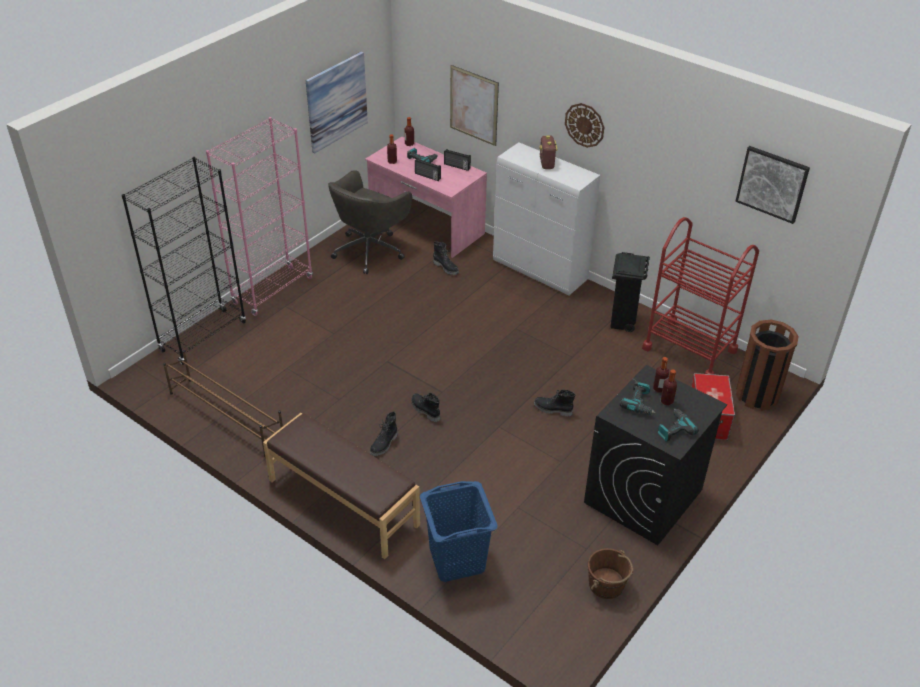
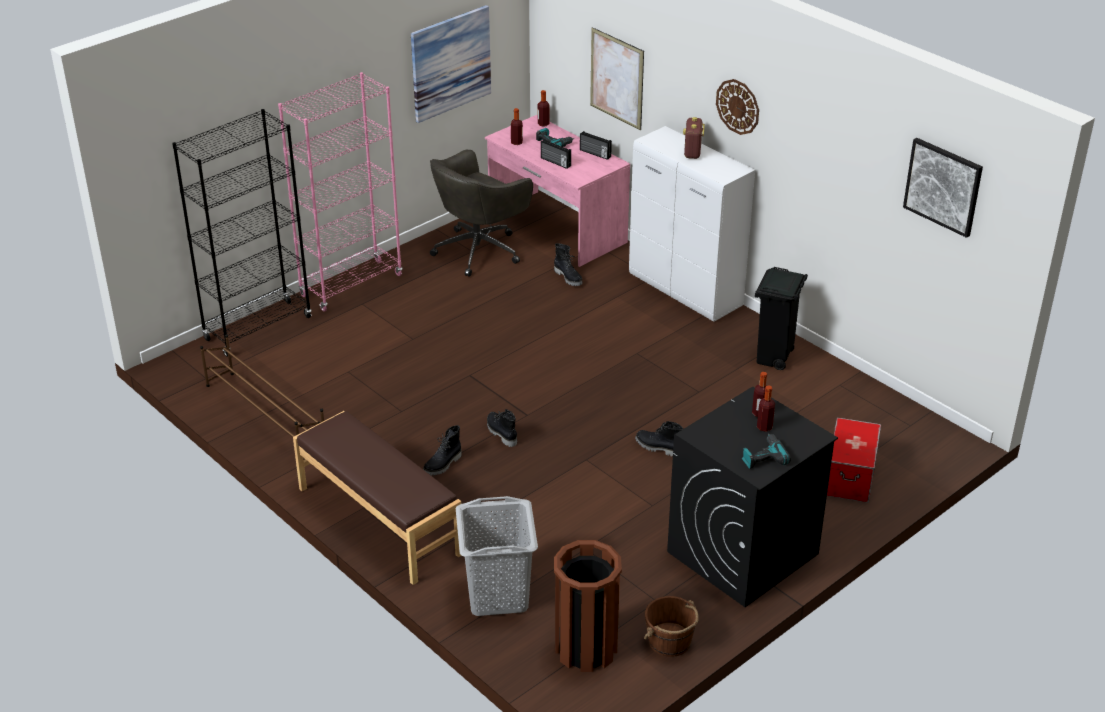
camera: 10 degrees right, 5 degrees down
(456, 560) = (497, 595): blue laundry basket -> grey laundry basket
(640, 403) = (731, 426): power drill -> none
(689, 349) = (850, 397): red cart -> none
(757, 395) = (922, 456): brown trash can -> brown trash can (586, 648)

